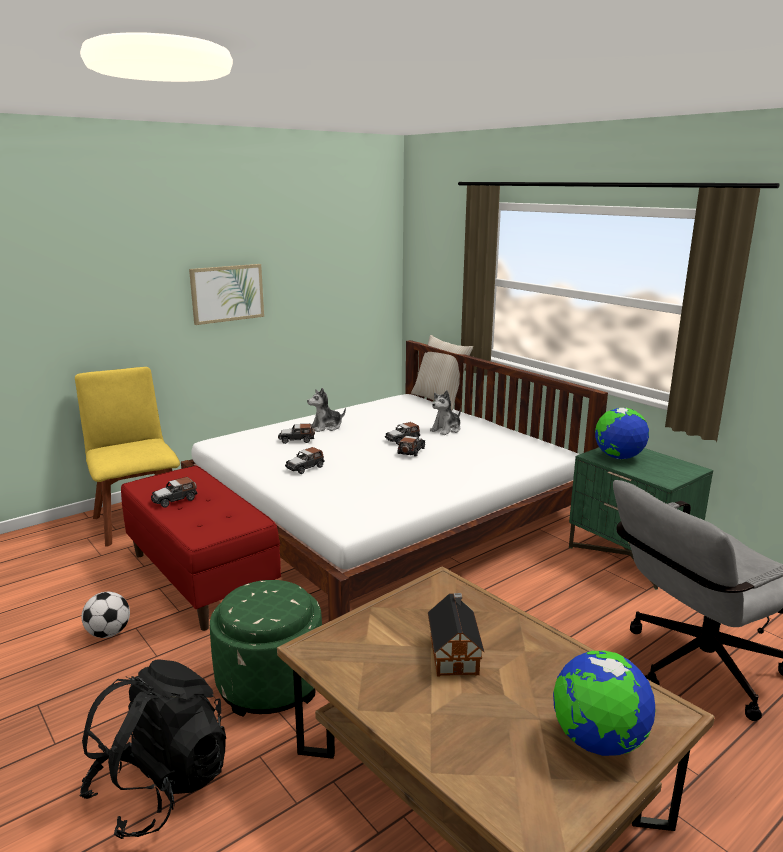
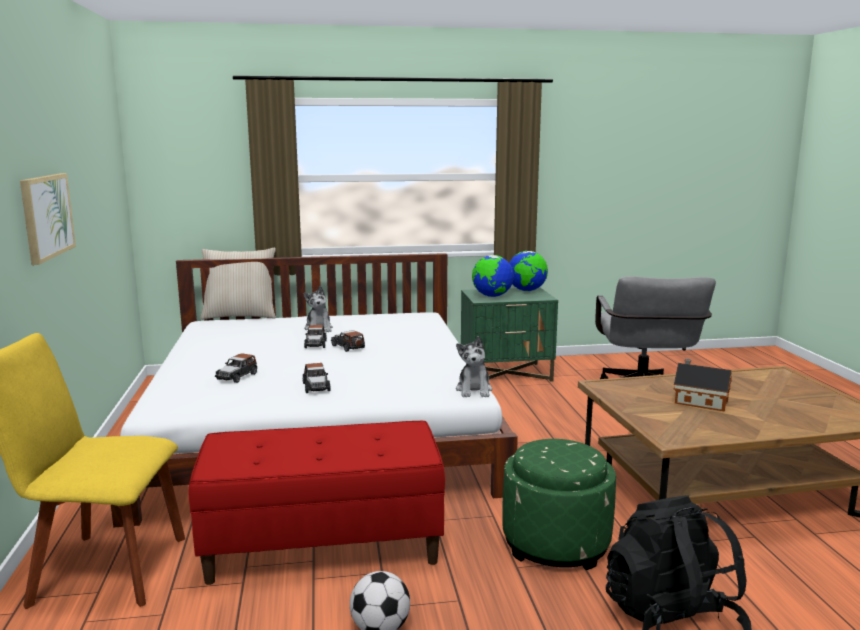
camera: 60 degrees left, 5 degrees down
(175, 499) = (298, 455): toy car -> none
(326, 427) = (221, 361): plush toy -> plush toy (474, 390)
(597, 741) = (801, 391): globe -> globe (526, 291)

